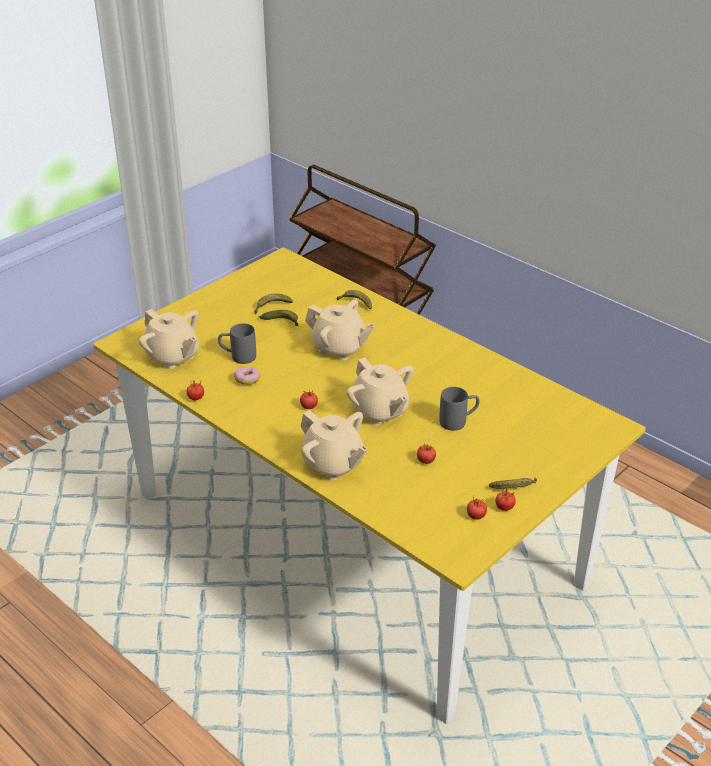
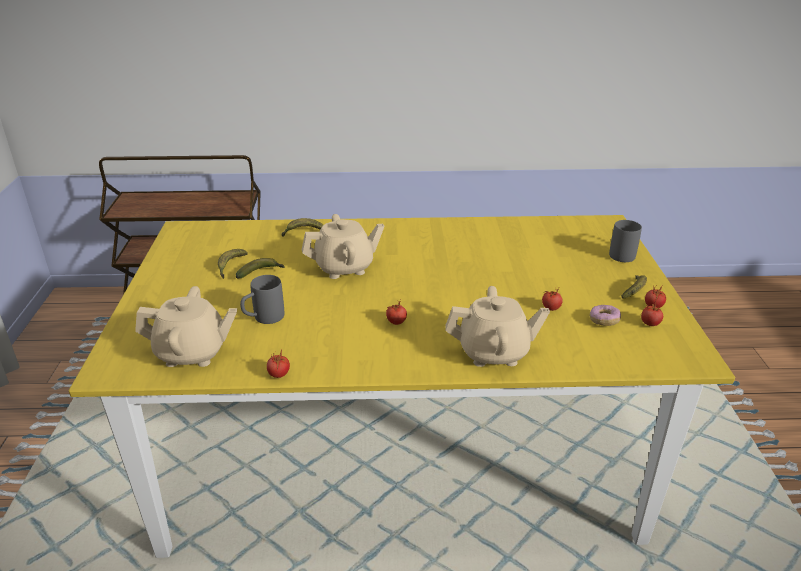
camera: 45 degrees left, 5 degrees down
(247, 380) = (305, 332): donut -> donut (604, 321)
(379, 411) = (456, 294): beige teapot -> none
(458, 421) = (521, 270): grey mug -> grey mug (624, 253)

